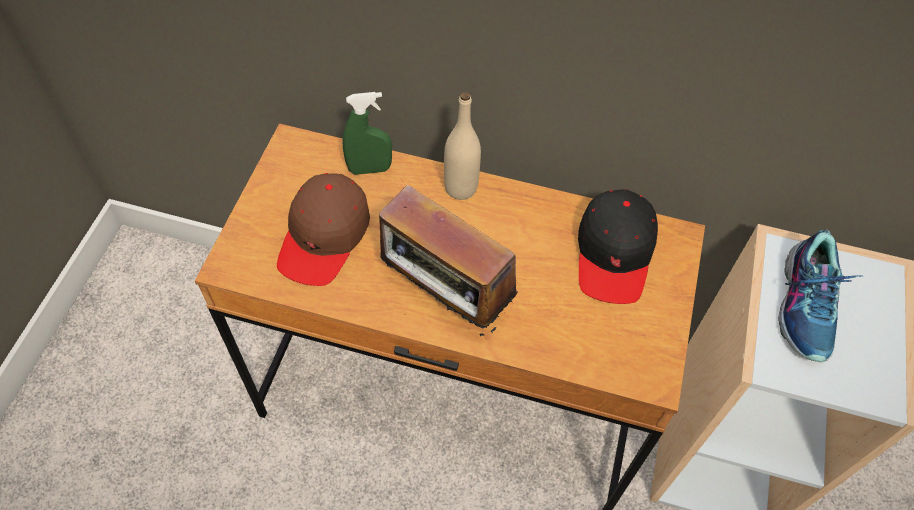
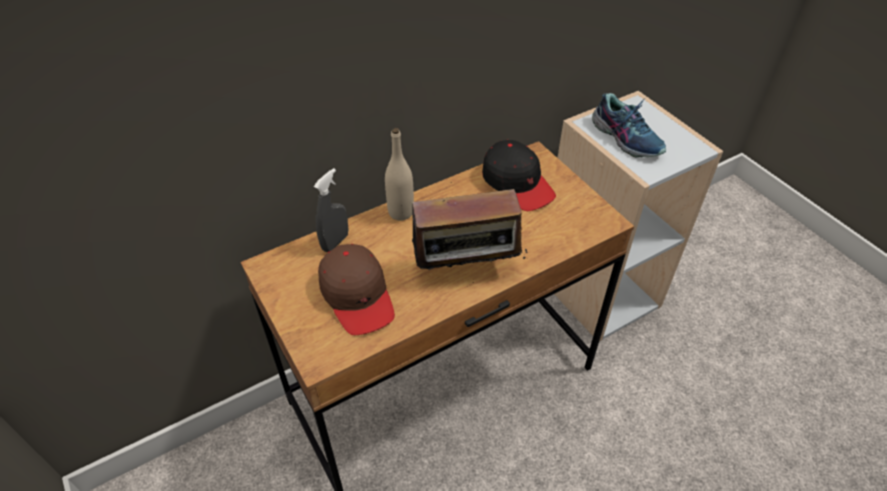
camera: 45 degrees left, 10 degrees down
(369, 169) = (335, 242): green spray bottle -> grey spray bottle

